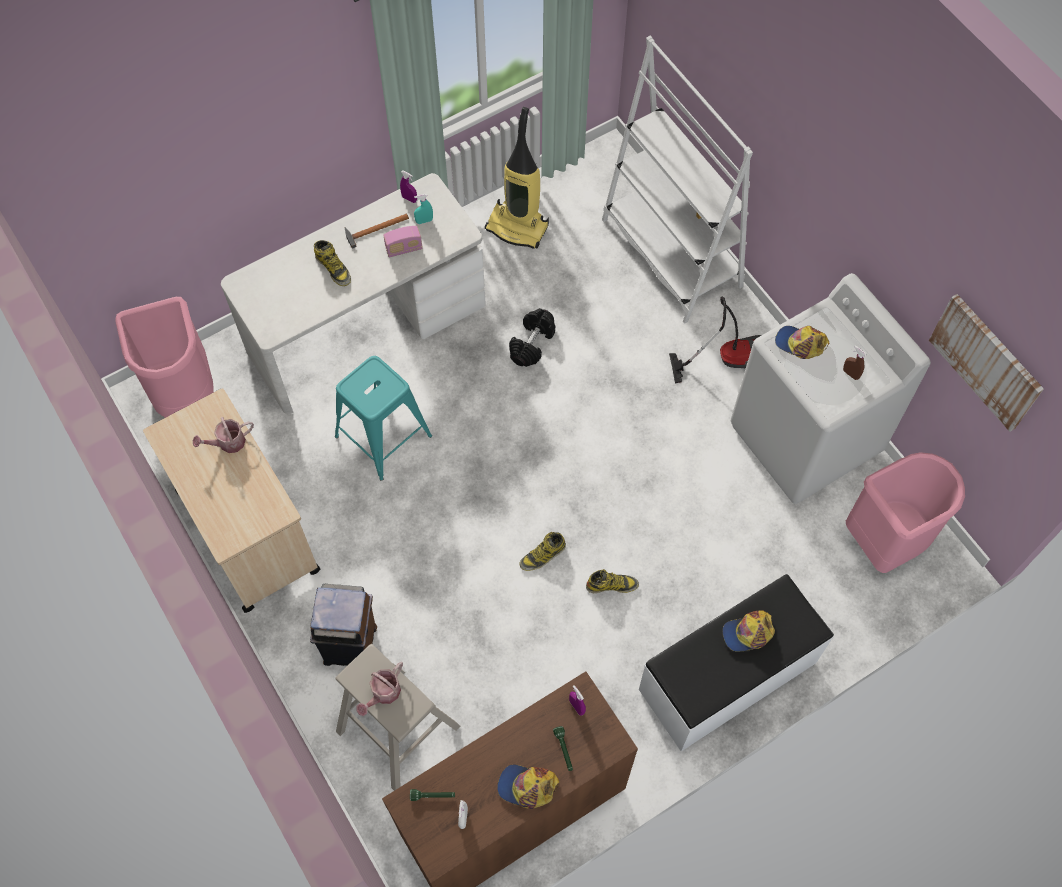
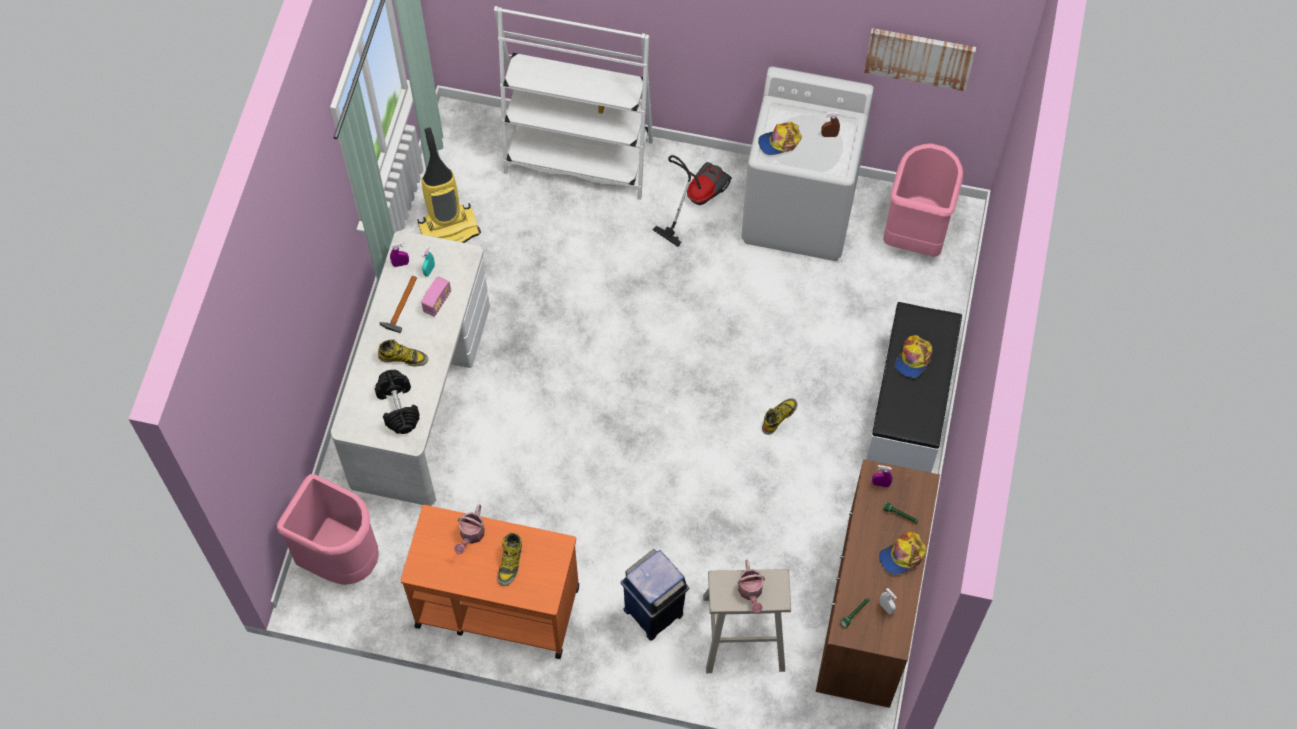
camera: 45 degrees left, 0 degrees up
(247, 529) = (496, 606): beige cart -> orange cart
(351, 645) = (654, 611): brown trash can -> blue trash can
(383, 436) = (519, 458): turquoise stool -> none
(532, 343) = (551, 303): black dumbbell -> black dumbbell (398, 407)
(542, 555) = (715, 439): boot -> boot (510, 562)

